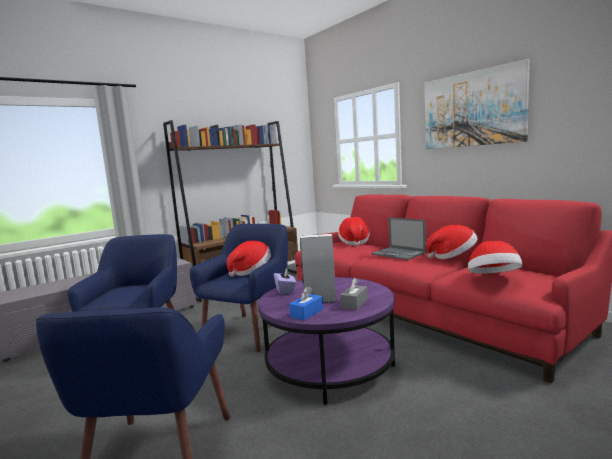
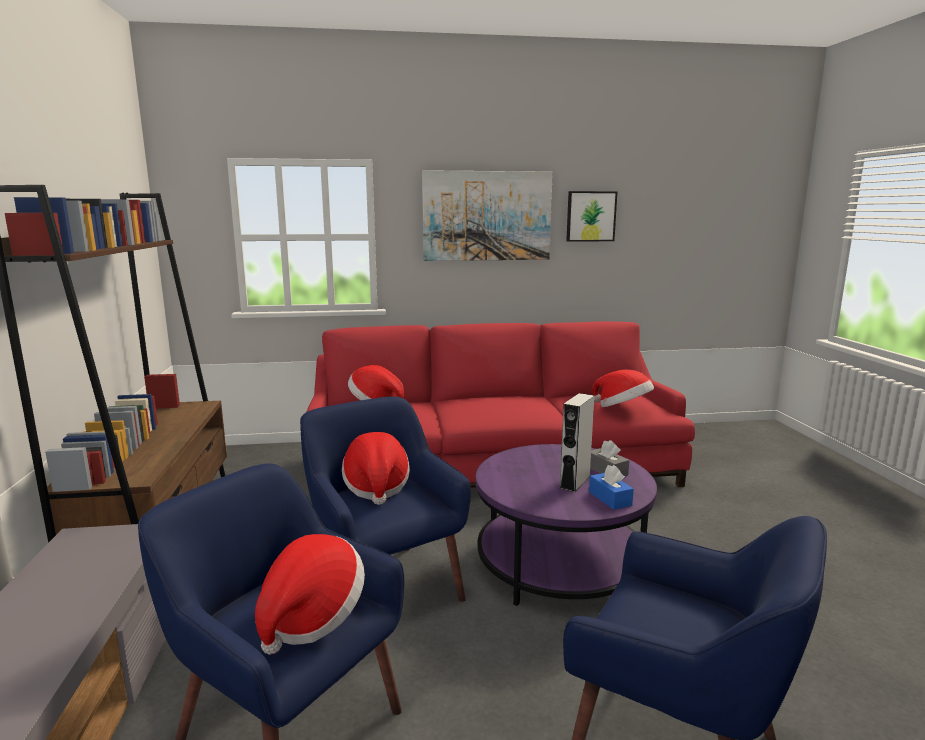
camera: 60 degrees left, 5 degrees up
(285, 290) = (507, 489): purple tissue box -> none
(399, 253) = (482, 405): laptop -> none
(453, 256) = (535, 395): hat -> hat (311, 617)
(574, 94) = (590, 216): none -> picture

